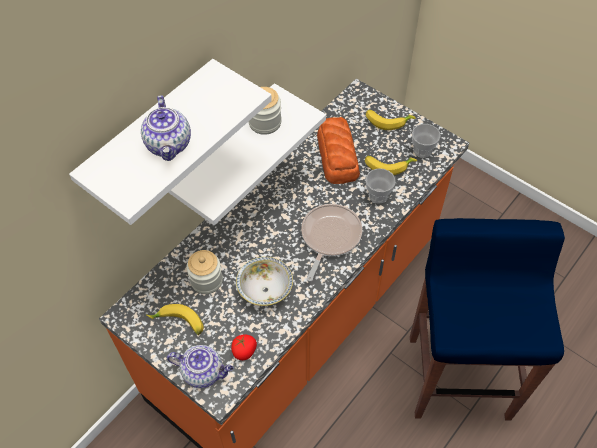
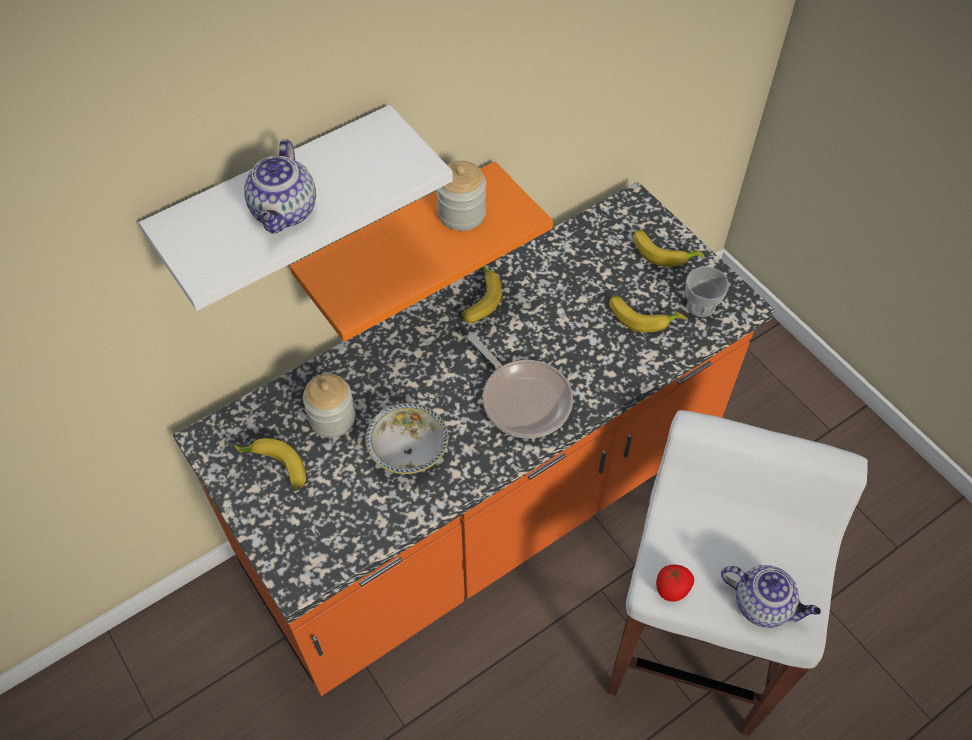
camera: 15 degrees right, 0 degrees up
(204, 372) = (286, 544): teapot -> teapot (763, 604)
(222, 149) = (398, 240): white shelf -> orange shelf
(244, 351) = (351, 529): tomato -> tomato (672, 588)
(278, 177) = (478, 298): none -> banana
(329, 237) = (523, 399): frying pan -> frying pan turned 105 degrees clockwise
(337, 156) = (573, 287): bread -> none
(378, 195) = (613, 356): cup -> none
(458, 375) = (691, 648): blue stool -> white stool

